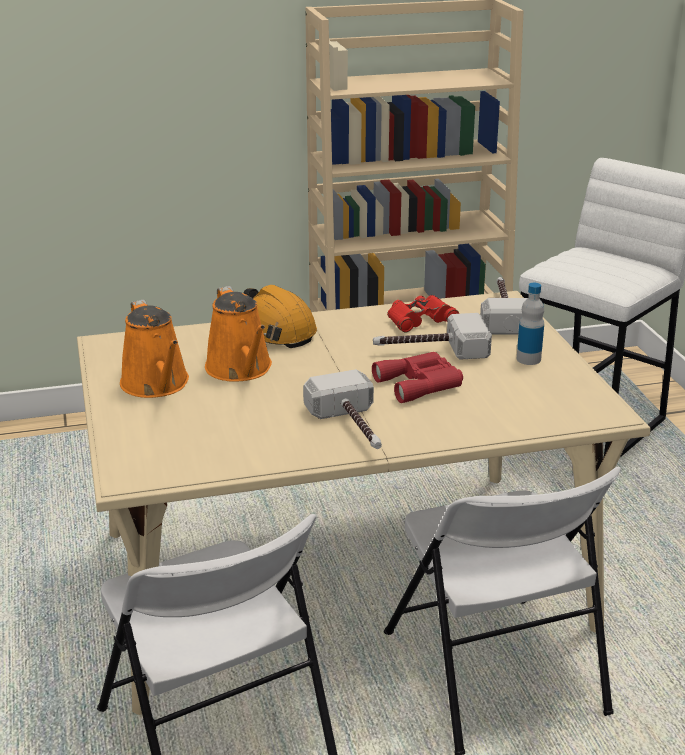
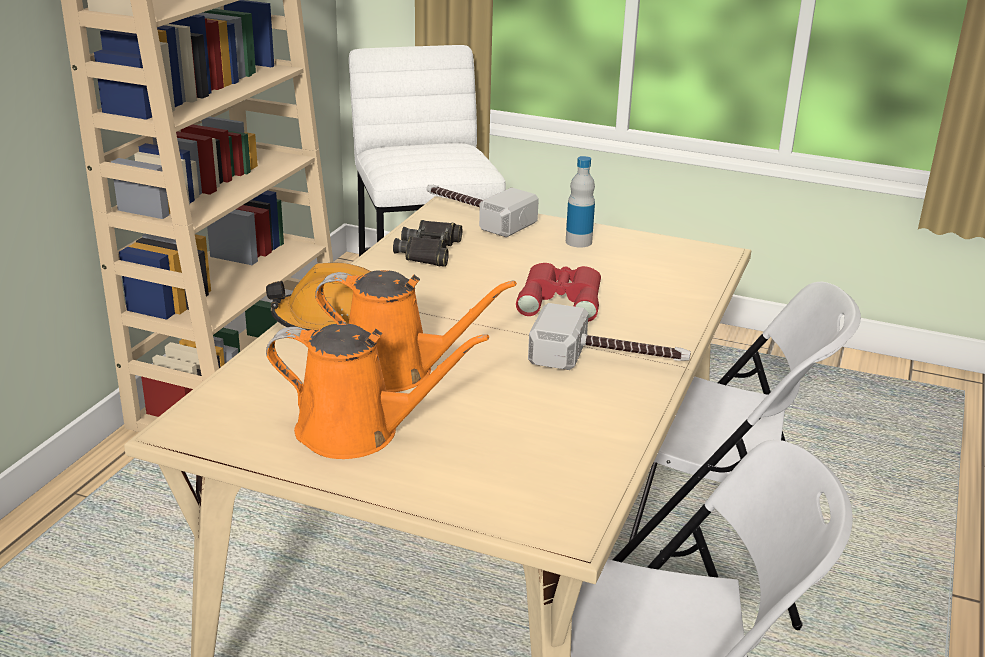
camera: 55 degrees left, 0 degrees up
(420, 320) = (429, 251): red binoculars -> black binoculars
(429, 351) = (500, 271): hammer -> none

